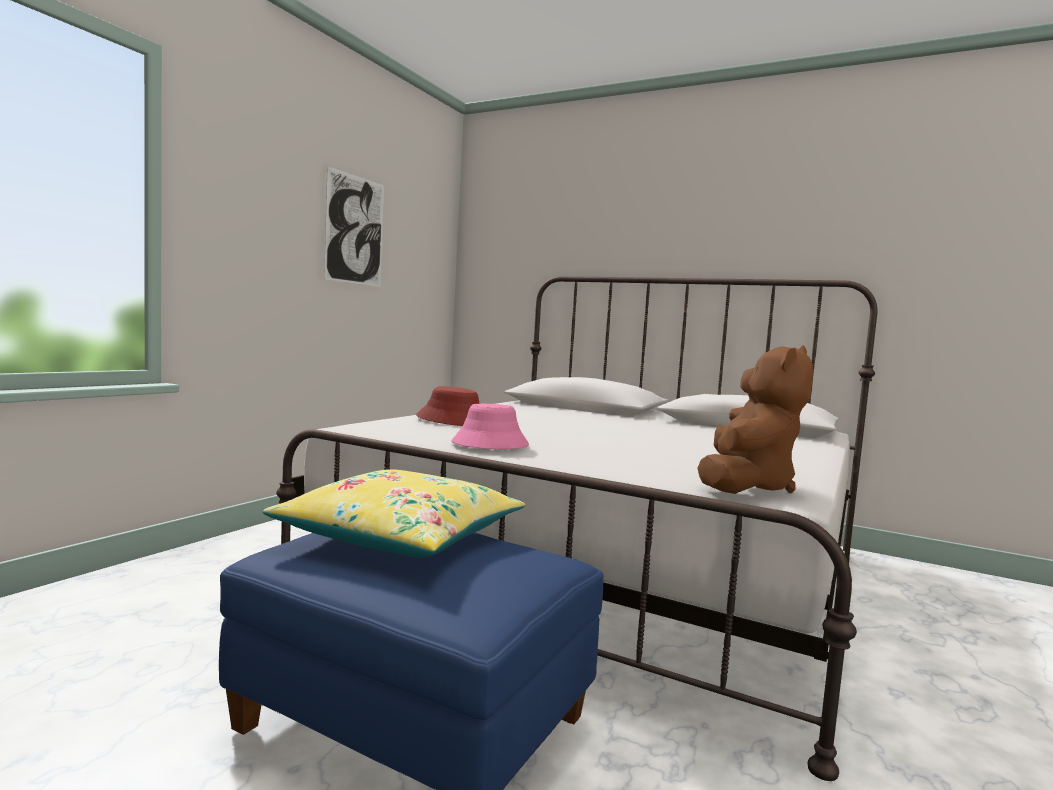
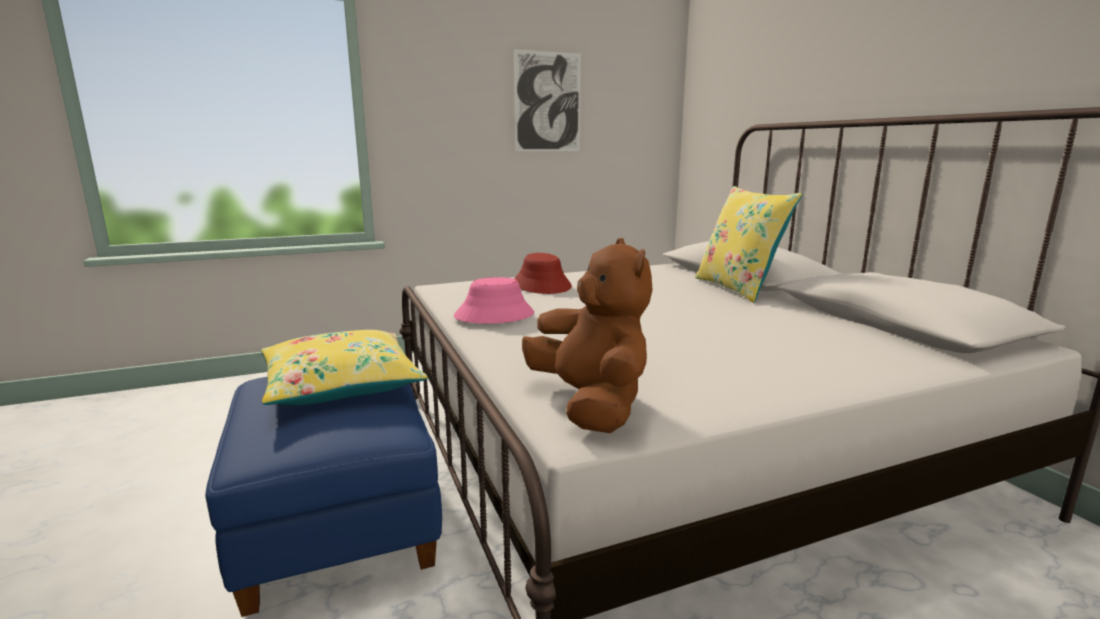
camera: 40 degrees right, 10 degrees up
(609, 414) = (738, 288): none -> yellow pillow
(745, 486) = (590, 405): brown plush toy -> brown plush toy turned 90 degrees counterclockwise

